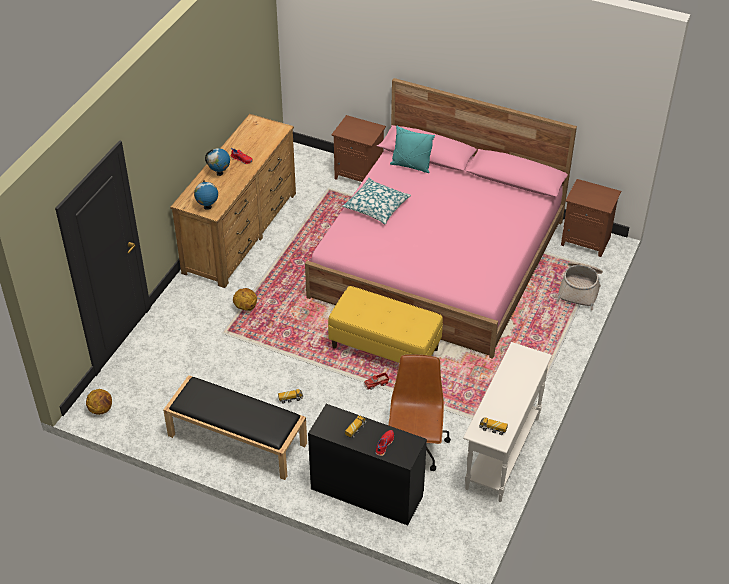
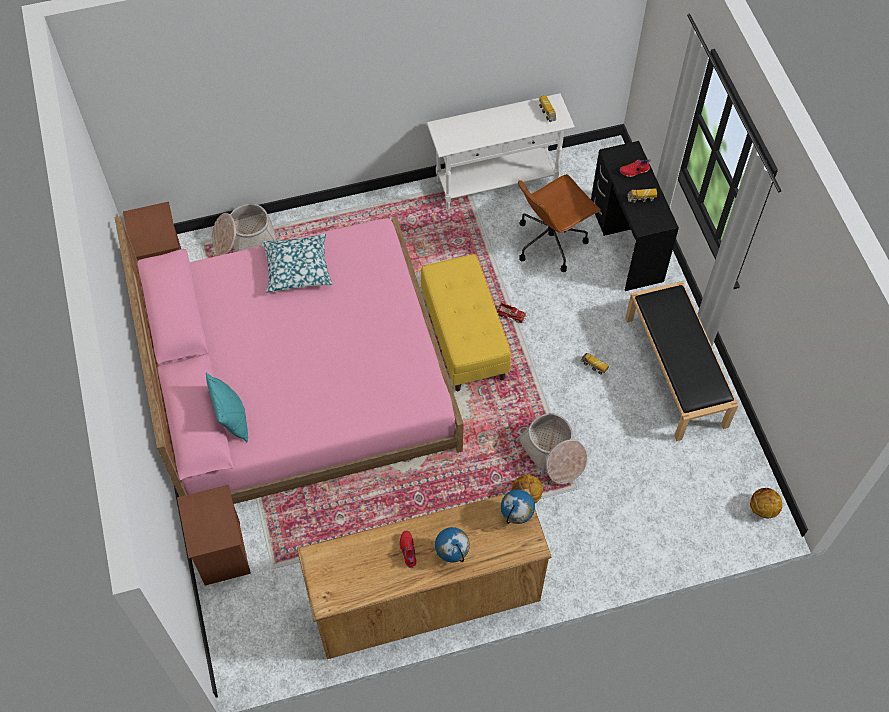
camera: 130 degrees left, 15 degrees up
(256, 337) = (553, 454): none -> basket
(376, 206) = (332, 402): pillow -> pillow (297, 268)

